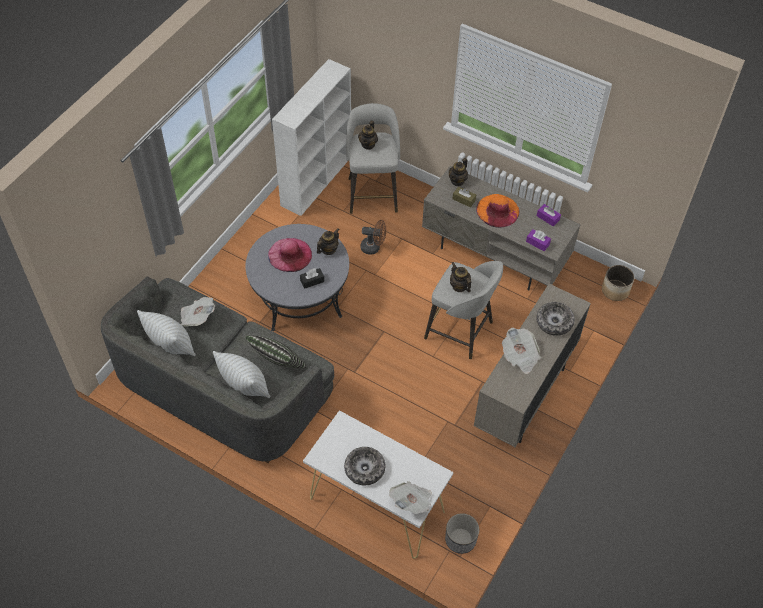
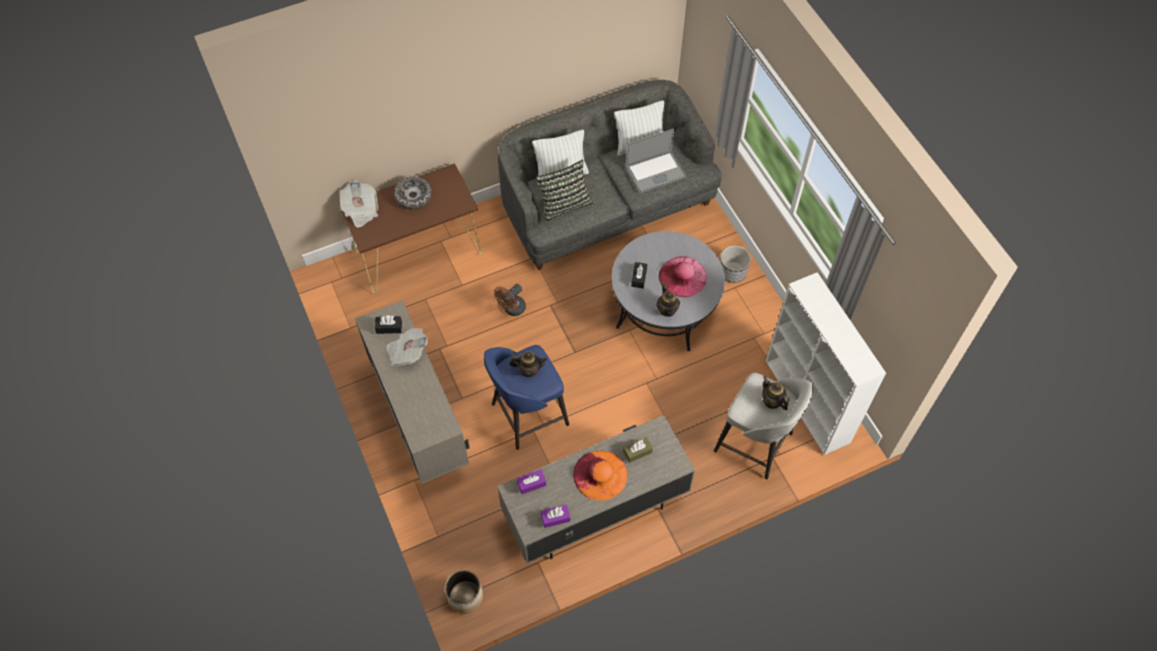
camera: 125 degrees right, 5 degrees up
(197, 317) = (655, 172): newspaper -> laptop
(373, 247) = (680, 401): brown fan -> brown fan (512, 309)
(376, 504) = (419, 252): white console table -> brown console table
(457, 181) = (667, 463): teapot -> none
(460, 331) = (527, 415): grey stool -> blue stool
(460, 539) = (343, 290): planter -> planter (732, 272)
(510, 383) = (389, 327): none -> black tissue box
(554, 322) = (417, 406): bowl -> none

